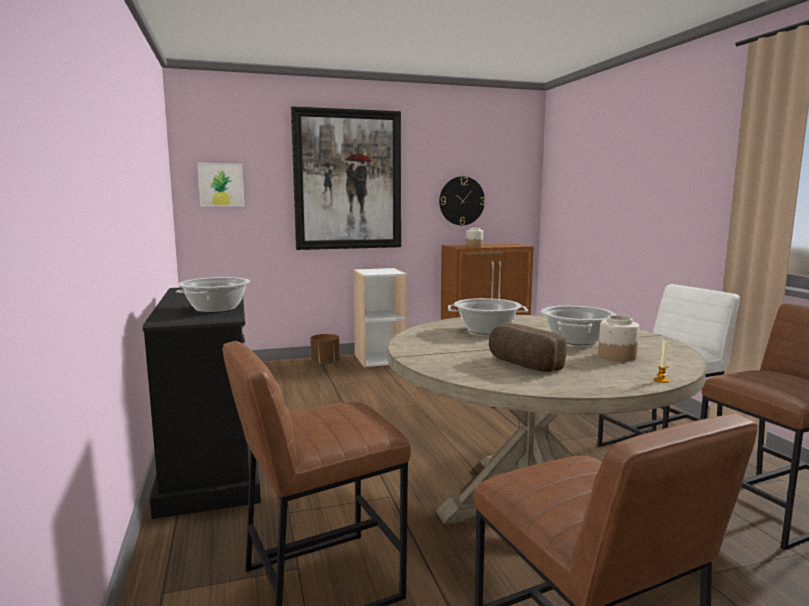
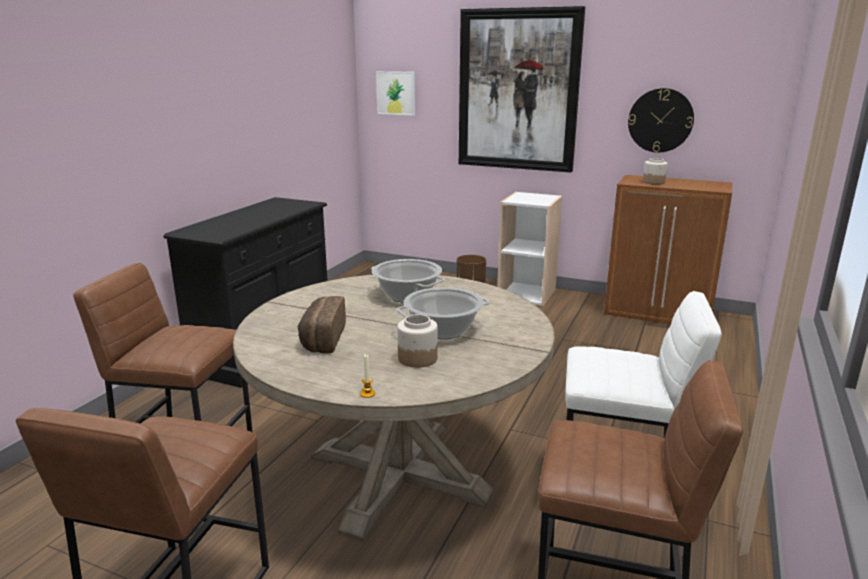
camera: 40 degrees right, 10 degrees up
(216, 309) = (236, 227): cooking pot -> none

